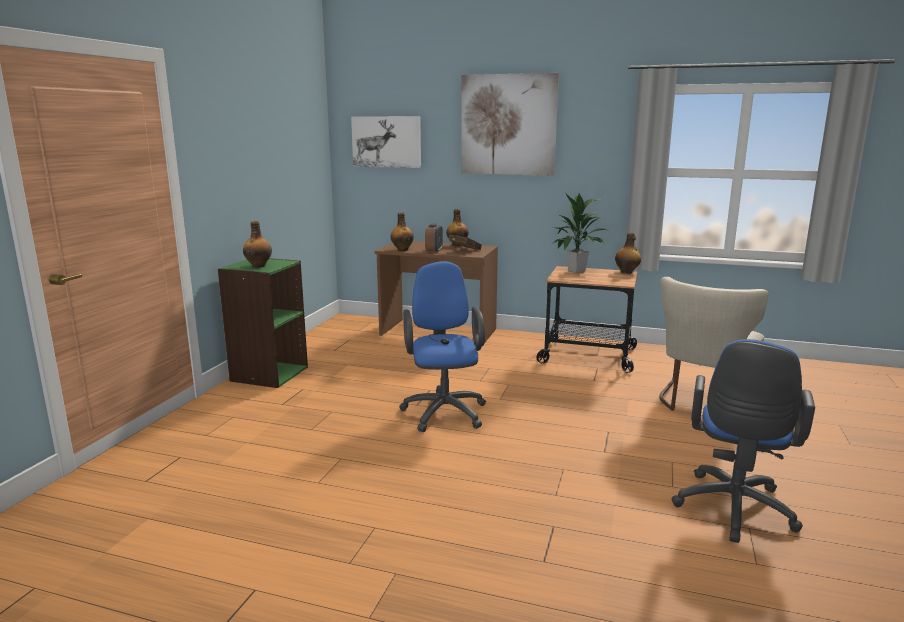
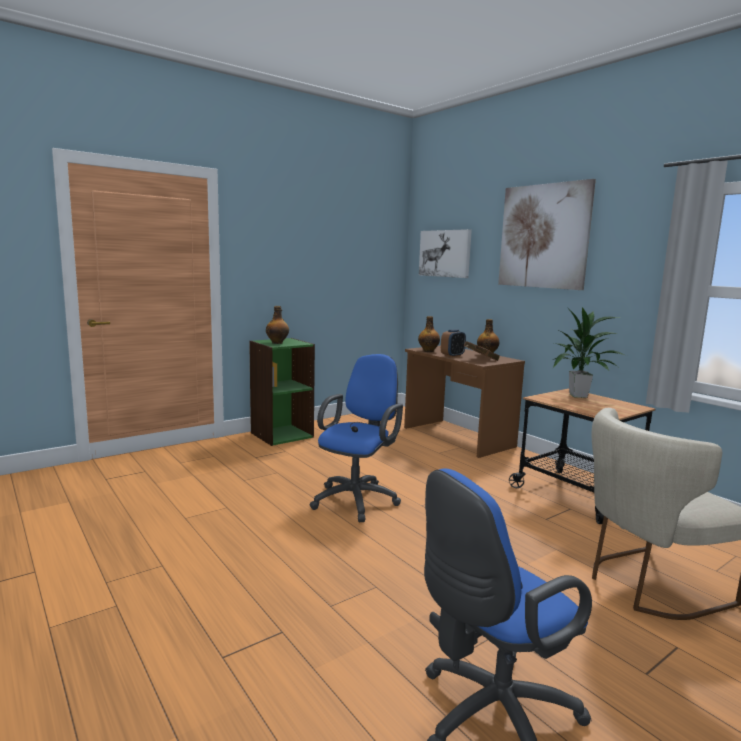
camera: 35 degrees right, 5 degrees down
(627, 272) = (638, 407): bottle -> none

